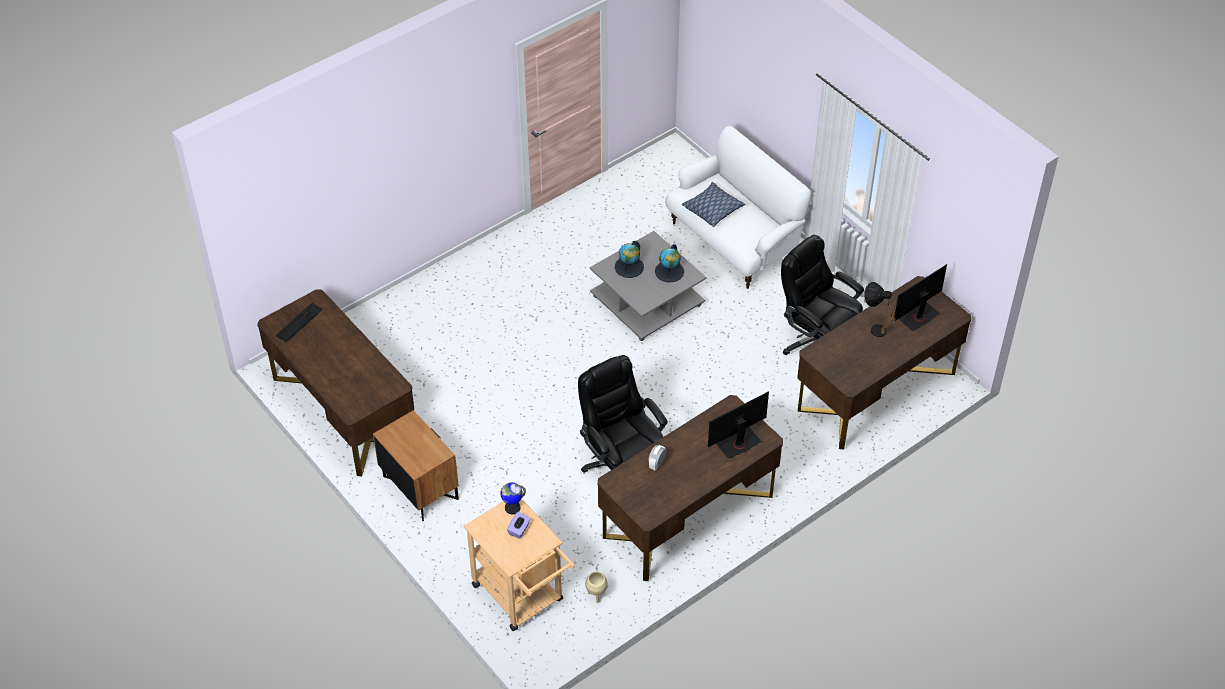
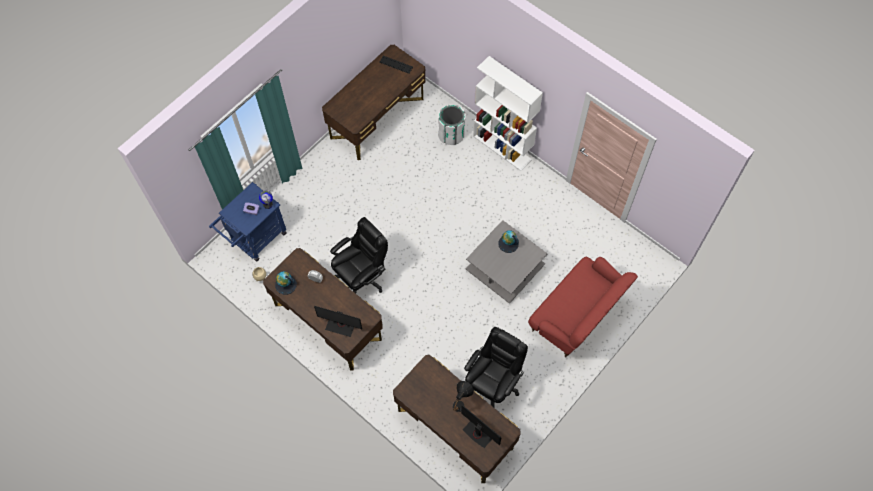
camera: 80 degrees right, 15 degrees up
(405, 325) = (451, 134): none -> white trash can
(419, 488) = (326, 170): brown nightstand -> none
(449, 271) = (502, 148): none -> white bookcase
(522, 597) = (255, 240): beige cart -> blue cart
(669, 271) = (510, 269): globe -> globe (285, 285)
(712, 209) = (575, 287): pillow -> none
(734, 241) = (576, 315): white sofa -> red sofa
(737, 442) = (341, 325): monitor -> monitor turned 150 degrees clockwise

